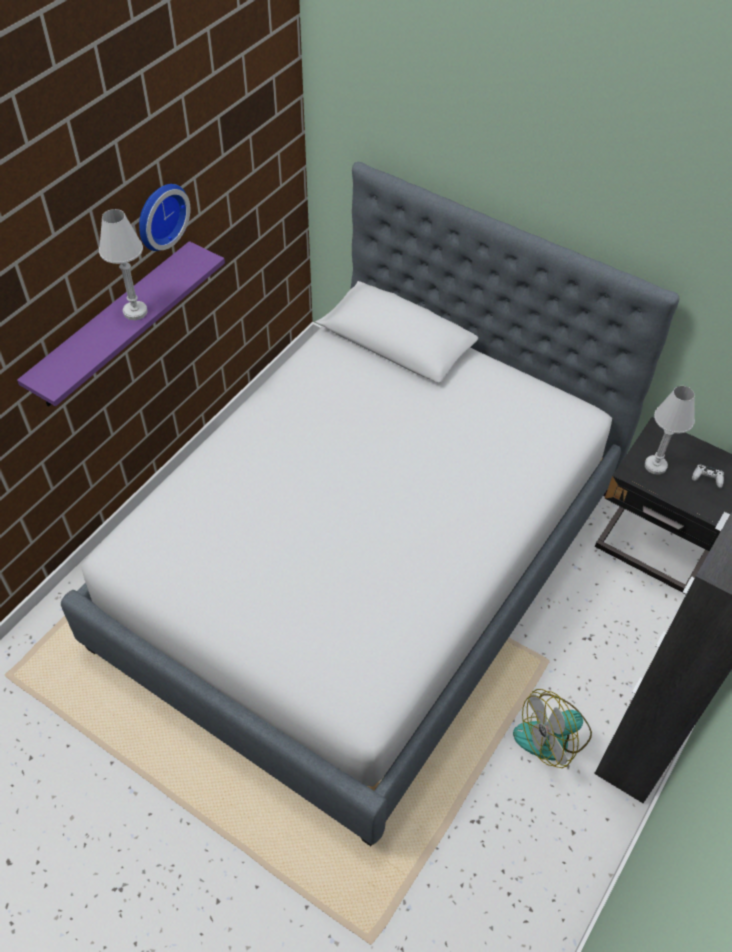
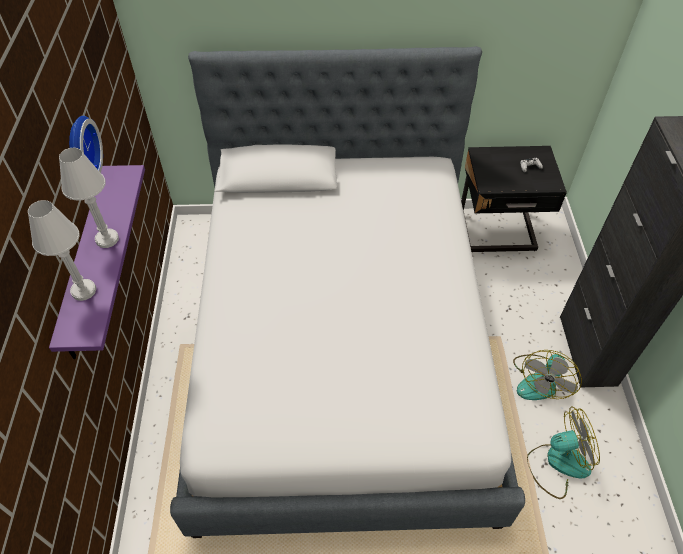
camera: 35 degrees left, 0 degrees up
(492, 830) = (557, 463): none -> fan
(655, 466) = (497, 174): white table lamp -> white table lamp (83, 291)

